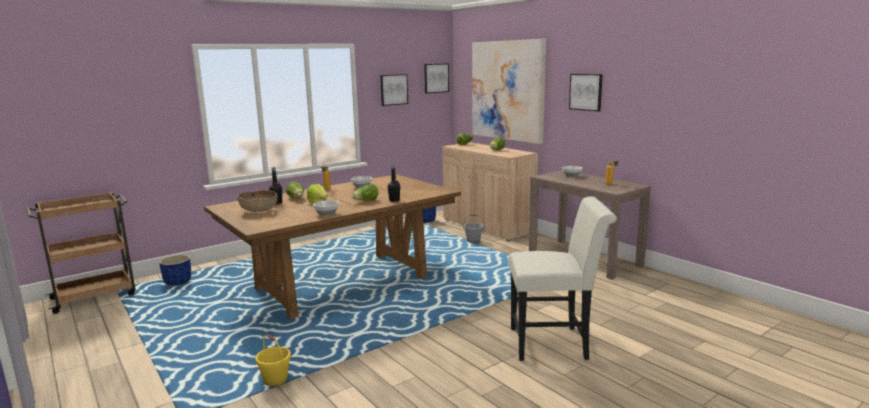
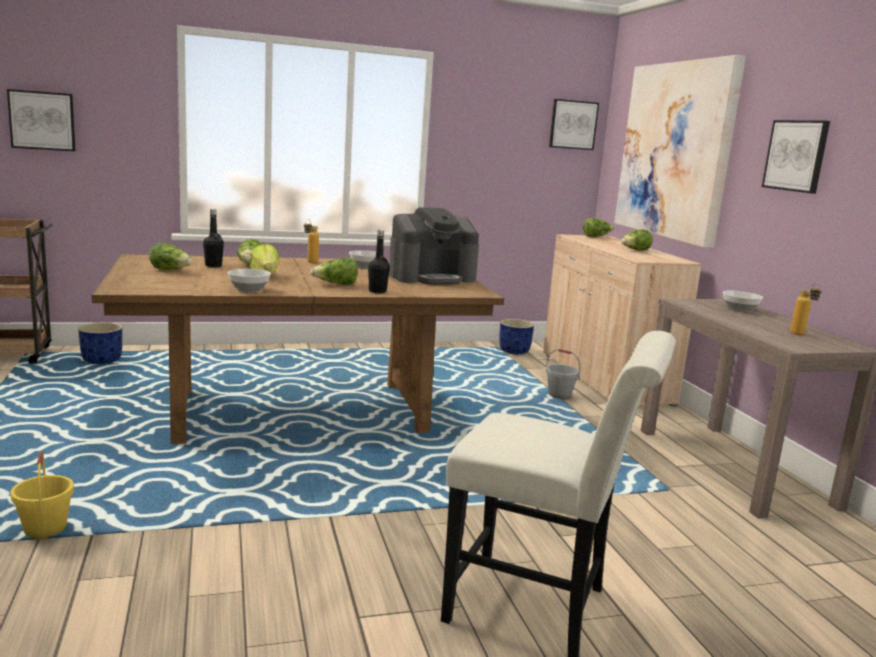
camera: 20 degrees right, 0 degrees up
(258, 211) = (171, 270): brown bowl -> lettuce
(393, 89) = (493, 133): picture -> picture (42, 120)
(406, 186) = (432, 277): none -> coffee machine

